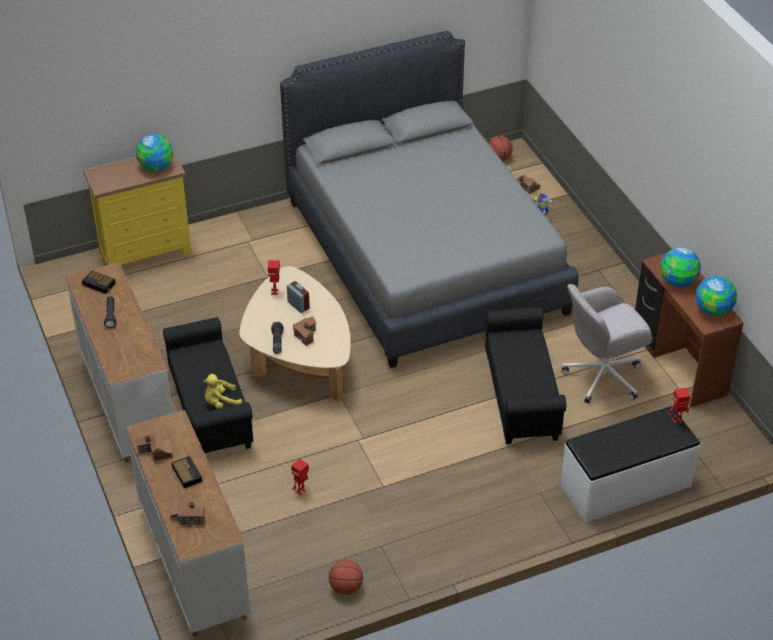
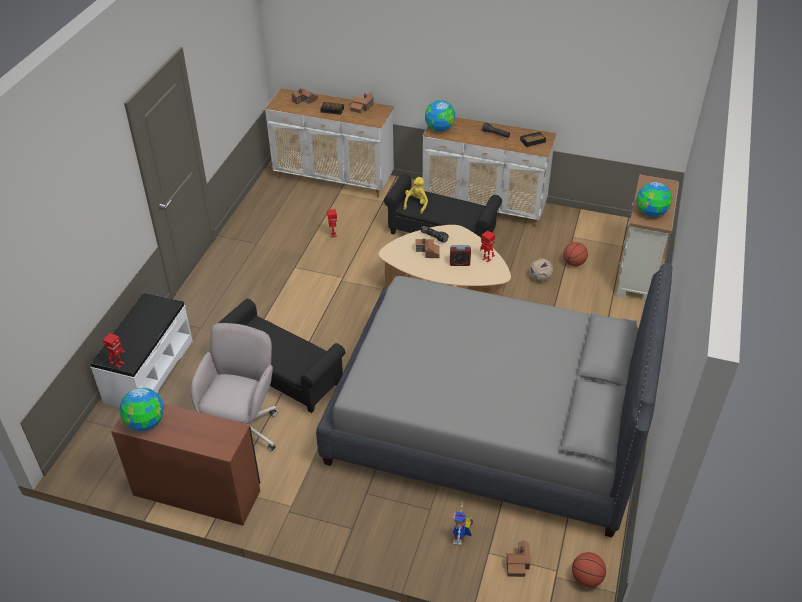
camera: 130 degrees right, 0 degrees up
(146, 253) = (637, 275): yellow dresser -> white dresser
(213, 309) = (539, 278): none -> football
(346, 588) = (249, 217): basketball -> basketball (573, 263)
(678, 282) = (199, 426): globe -> globe (439, 128)

